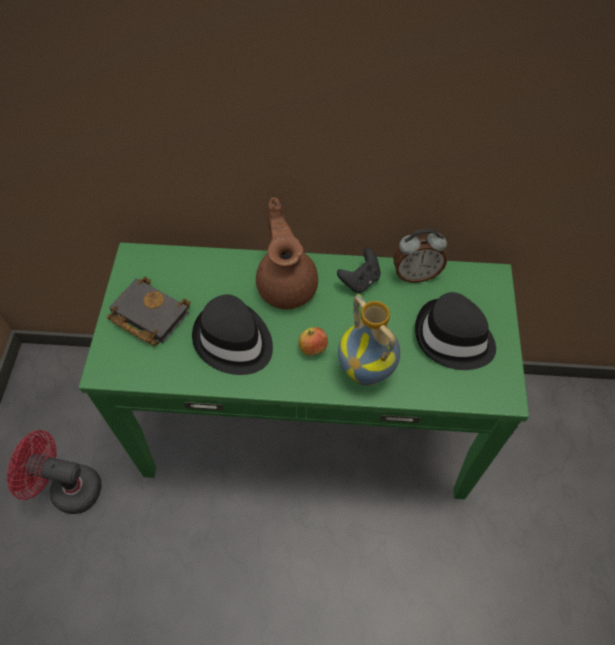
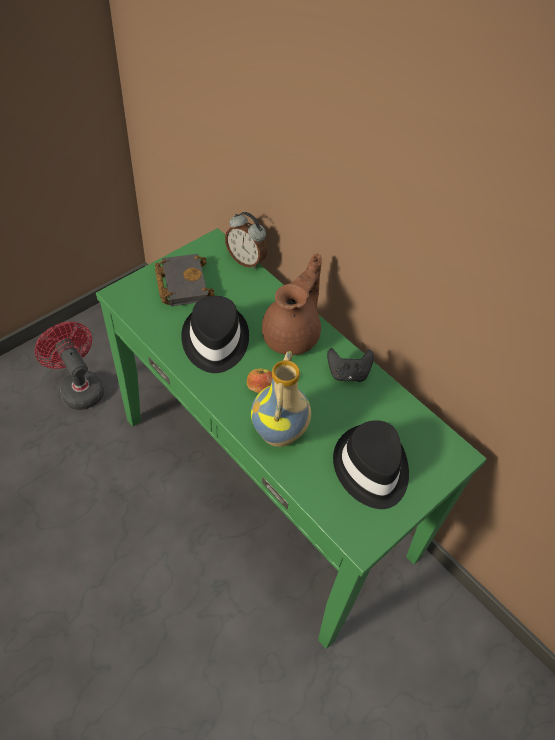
camera: 40 degrees right, 5 degrees down
(415, 274) = (396, 403): alarm clock -> alarm clock (246, 260)

